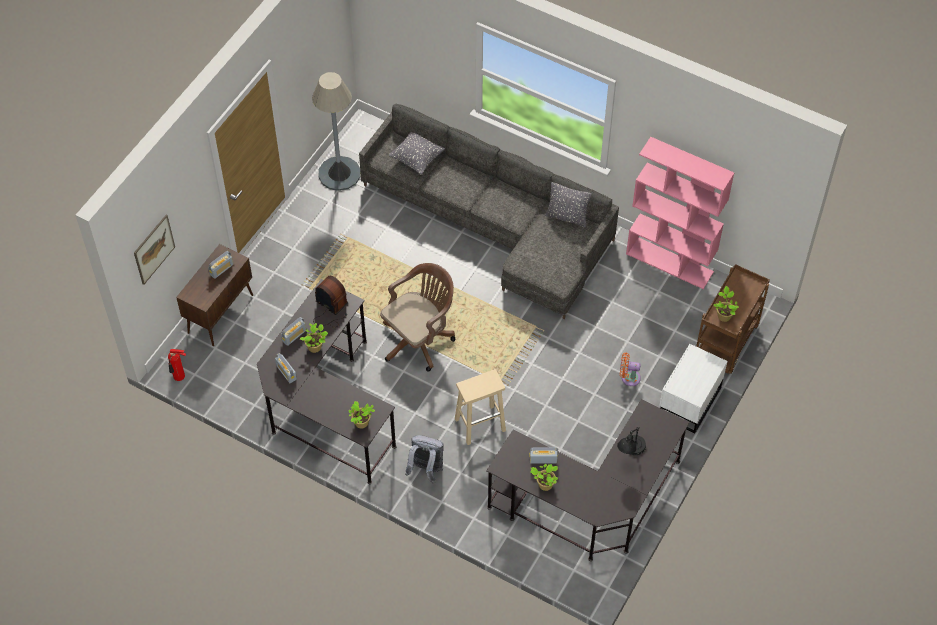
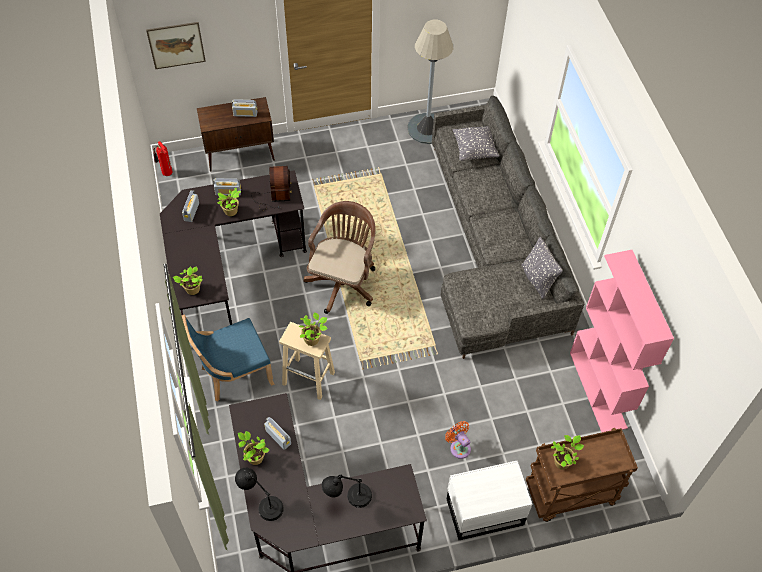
camera: 45 degrees right, 0 degrees up
(420, 339) = (343, 281): brown office chair -> brown office chair turned 75 degrees counterclockwise
(426, 469) = (233, 374): grey backpack -> blue chair
(486, 380) = (313, 339): none -> potted plant
(583, 505) = (261, 502): none -> black table lamp

